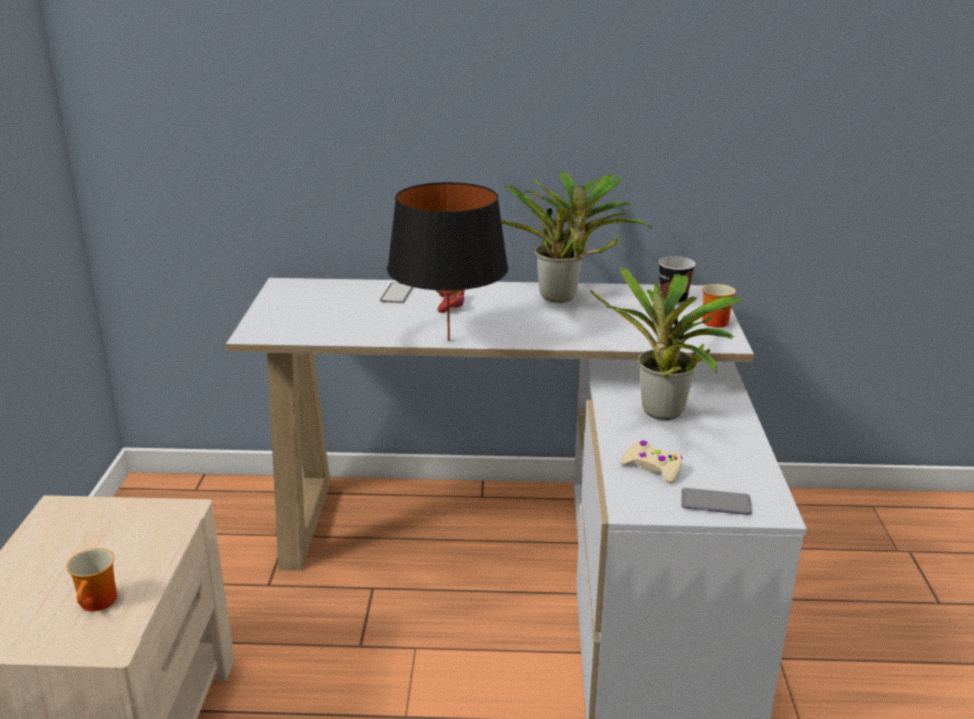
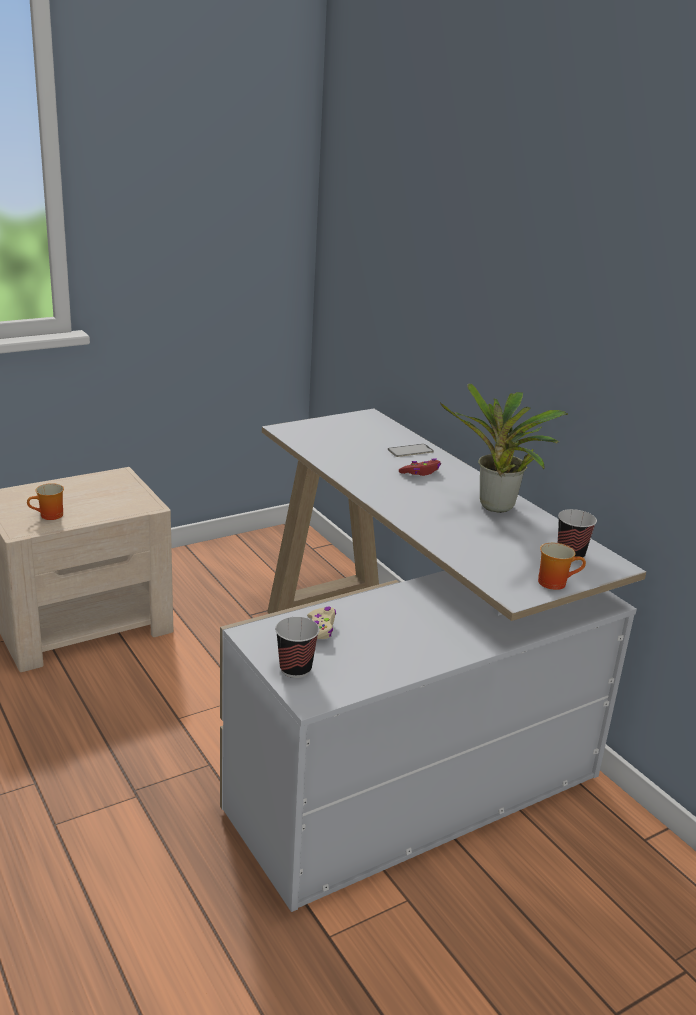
camera: 55 degrees right, 0 degrees up
(448, 340) = (357, 487): black table lamp -> none
(662, 415) = (410, 617): potted plant -> none
(715, 503) = (295, 669): phone -> cup

